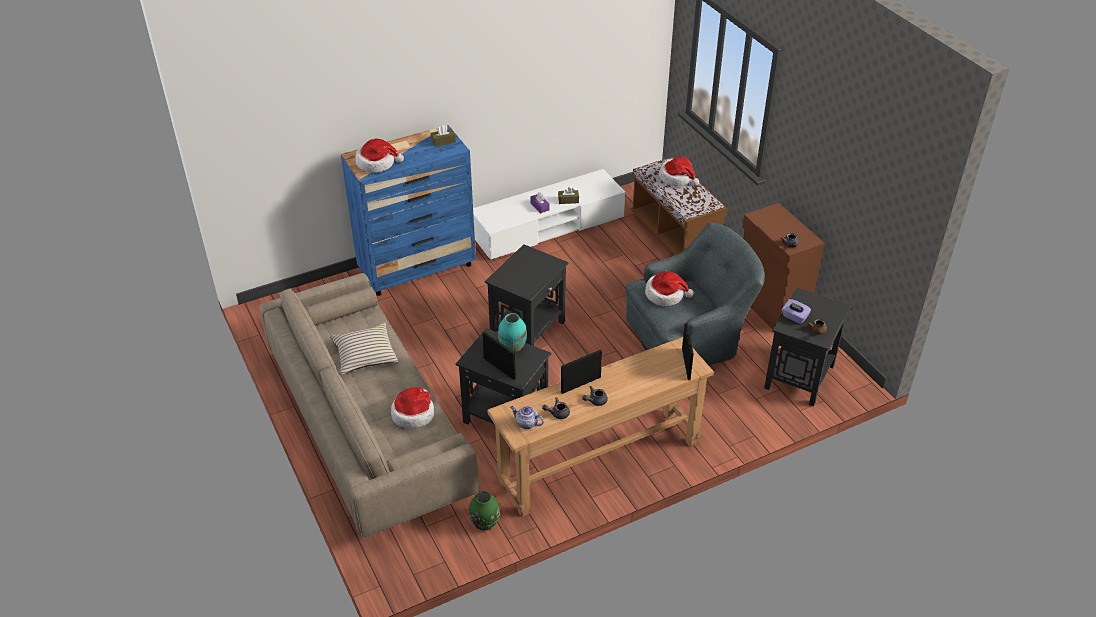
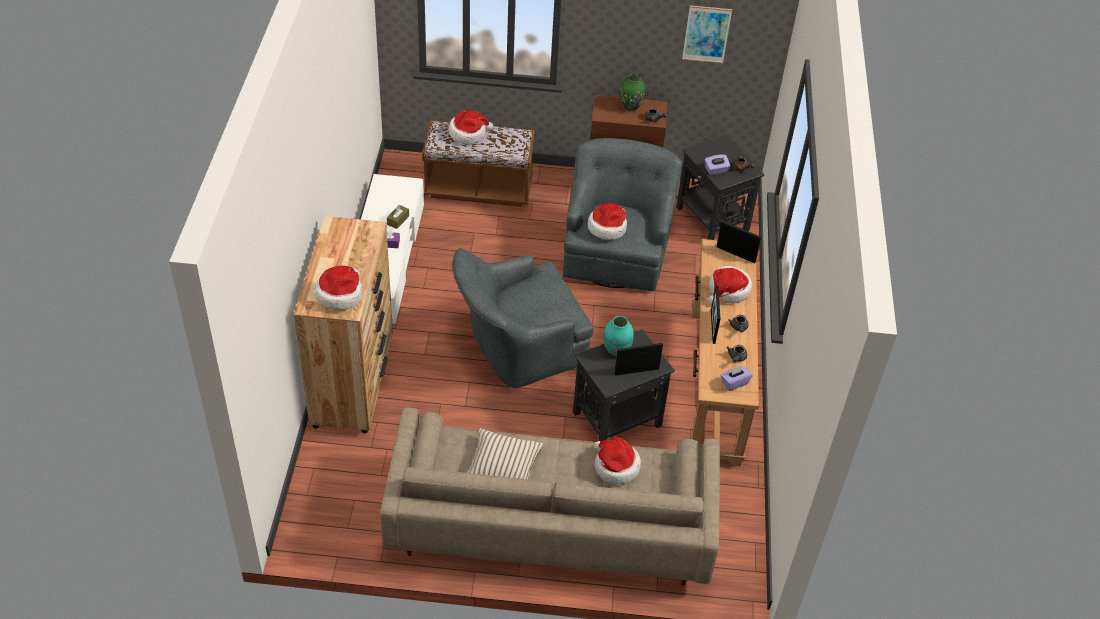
camera: 60 degrees left, 5 degrees up
(418, 268) = (353, 382): blue dresser -> brown dresser
(443, 141) = (351, 232): brown tissue box -> none
(485, 523) = (731, 494): green vase -> green vase (630, 106)
(526, 423) = (734, 383): teapot -> purple tissue box
(528, 329) = (517, 347): black side table -> grey armchair
(634, 377) = (728, 291): none -> hat
(863, 188) = (706, 34): none -> picture

